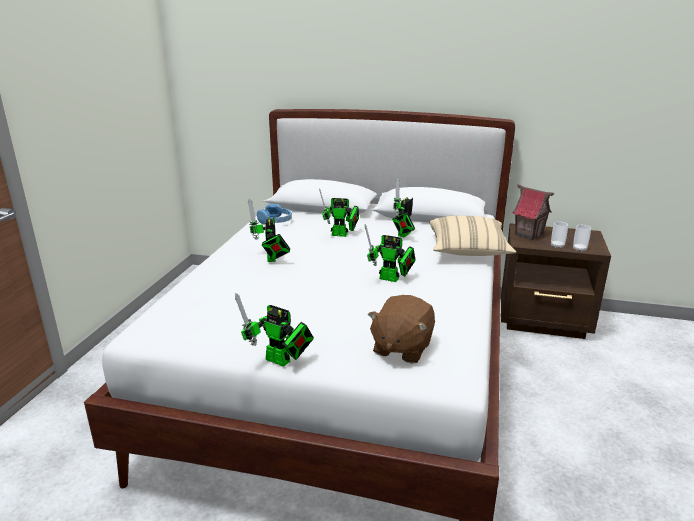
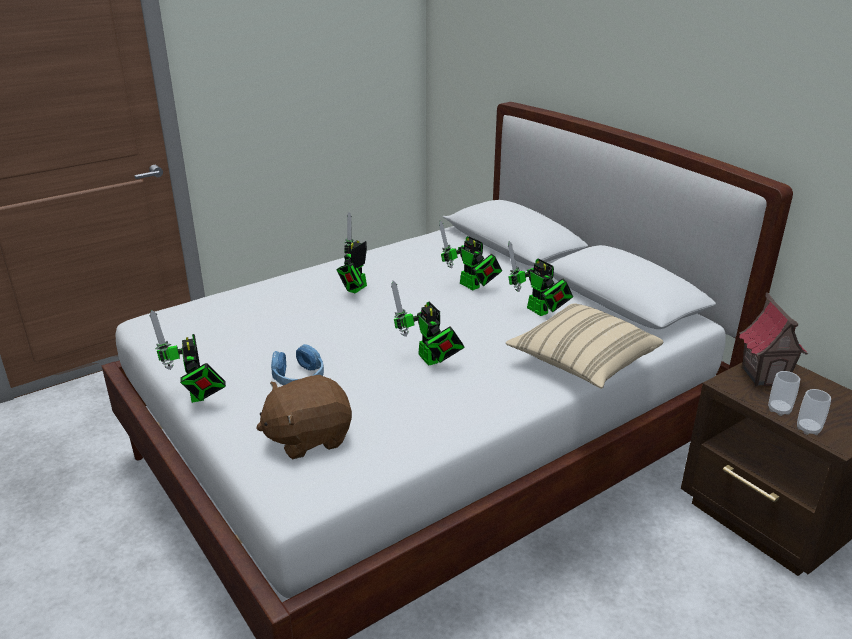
camera: 40 degrees right, 5 degrees up
(275, 221) = (432, 246): blue headphones -> blue headphones (298, 378)
(403, 235) = (540, 312): toy robot -> toy robot turned 105 degrees counterclockwise

